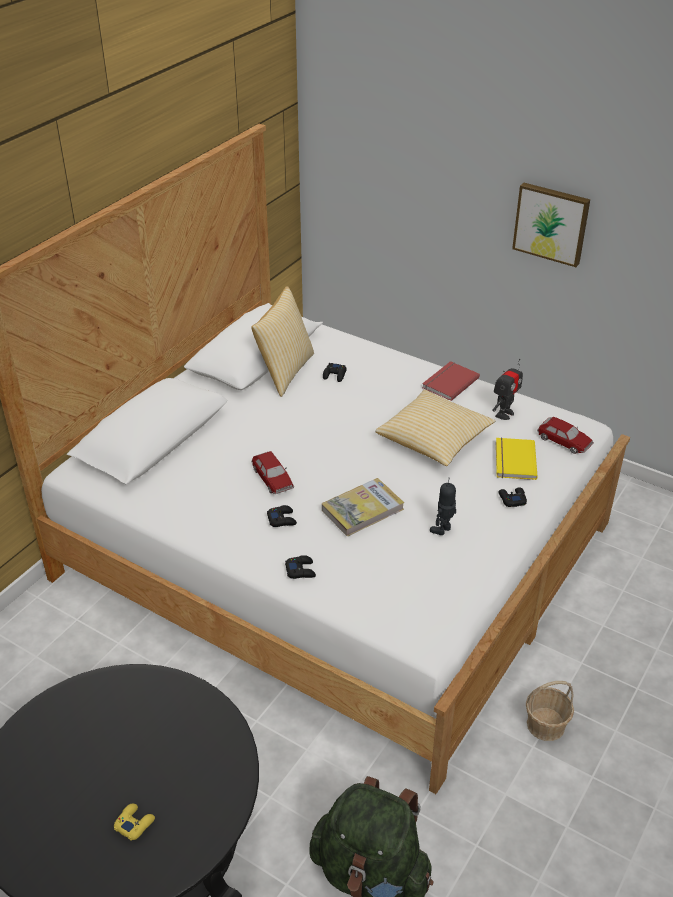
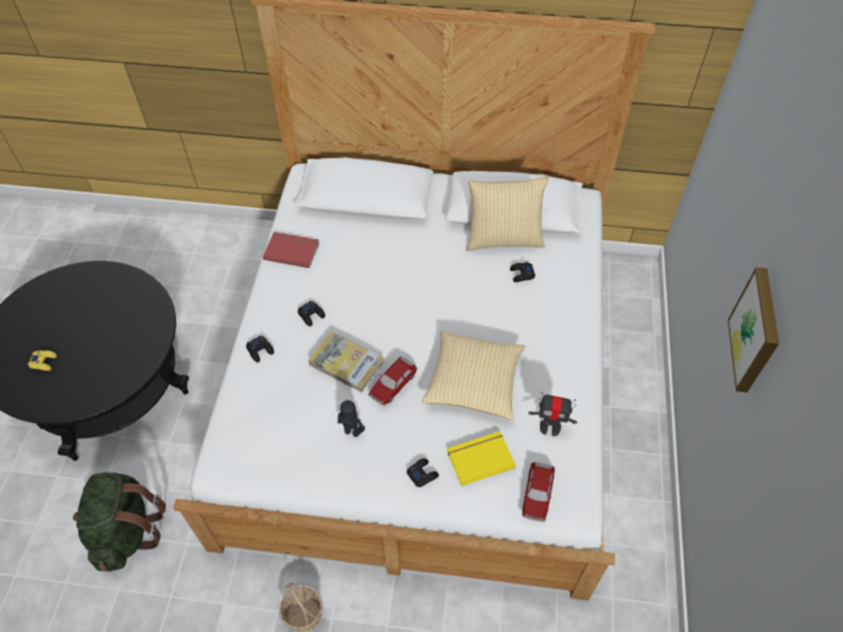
camera: 65 degrees right, 15 degrees up
(273, 479) = (356, 289): toy car -> toy car (393, 384)
(449, 382) = (570, 364): red book -> red book (292, 250)

